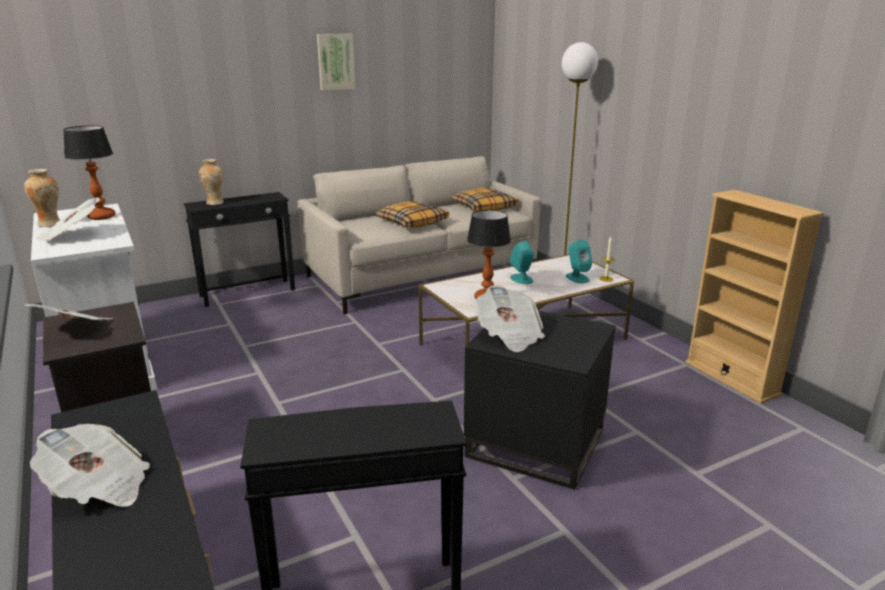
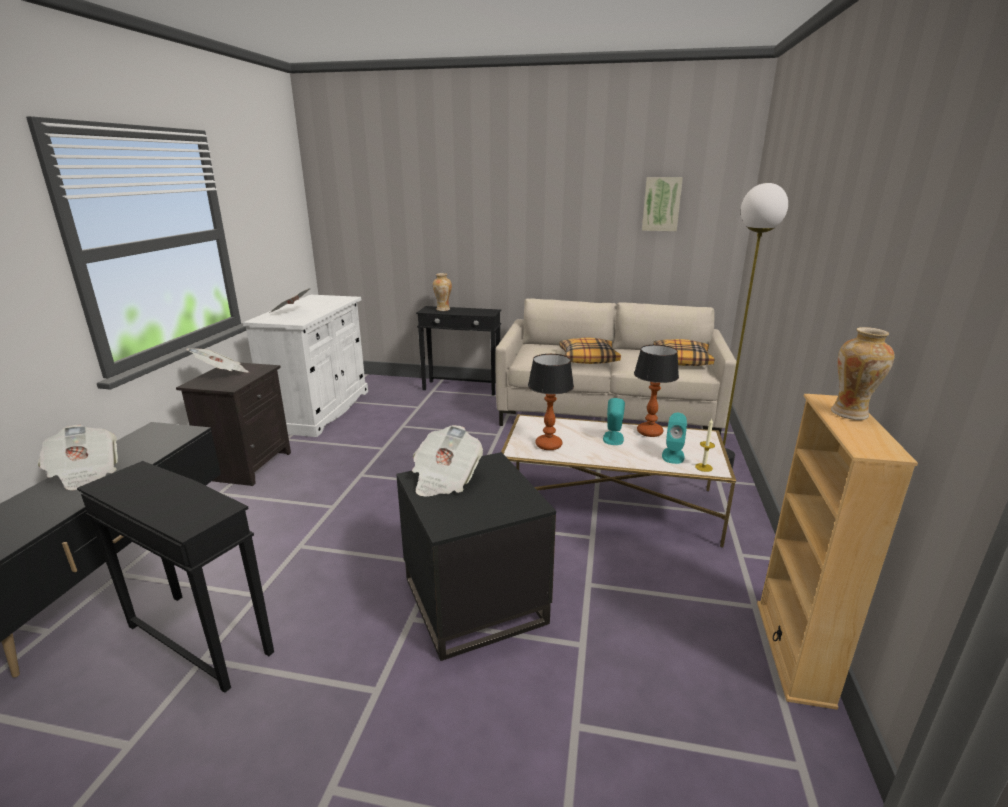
camera: 40 degrees right, 0 degrees up
(50, 224) = (300, 303): vase -> vase (850, 414)
(101, 217) = (332, 303): table lamp -> table lamp (649, 432)
(335, 61) = (567, 198): picture -> picture (661, 204)

